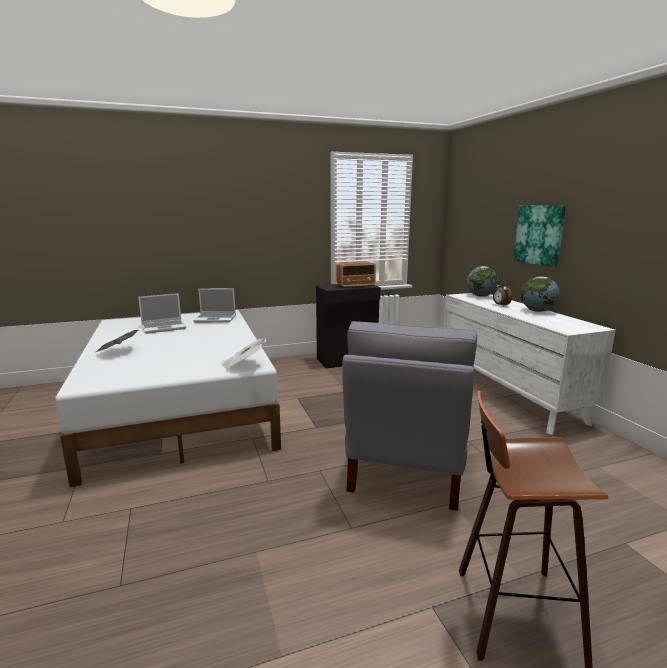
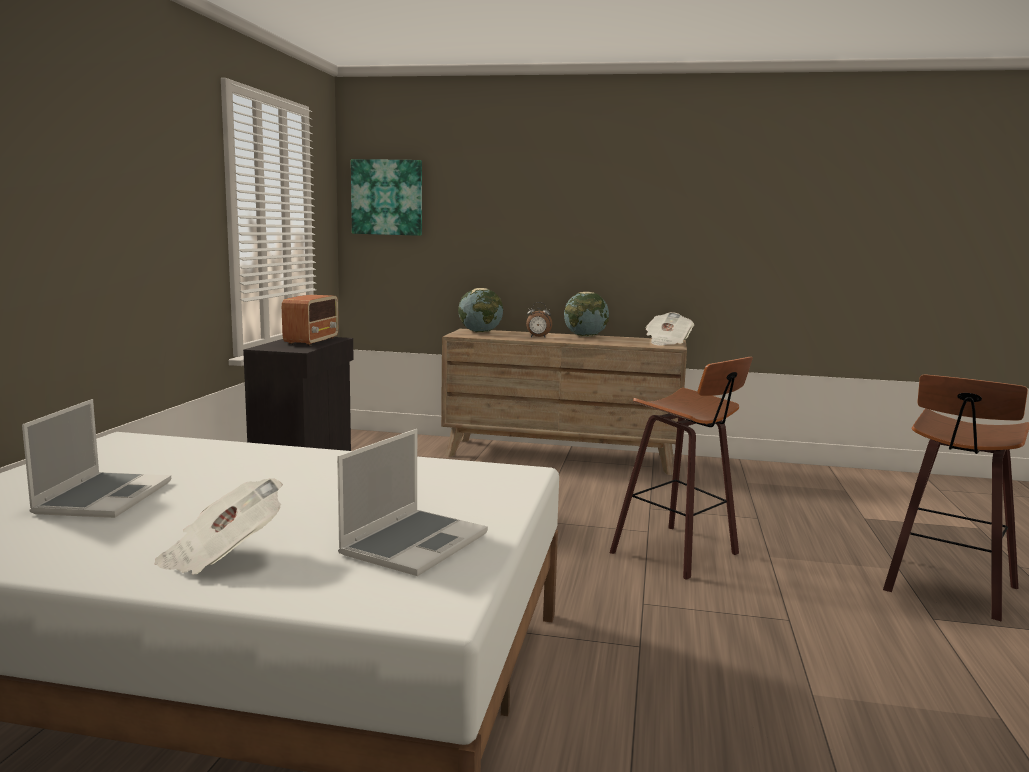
camera: 60 degrees left, 5 degrees down
(216, 319) = (151, 453): laptop -> laptop (414, 543)
(243, 365) = (508, 478): newspaper -> newspaper (667, 342)
(407, 467) = (680, 553): grey chair -> stool
(507, 393) = (561, 456): white dresser -> brown dresser
(539, 235) = (555, 240): picture -> picture (387, 197)

